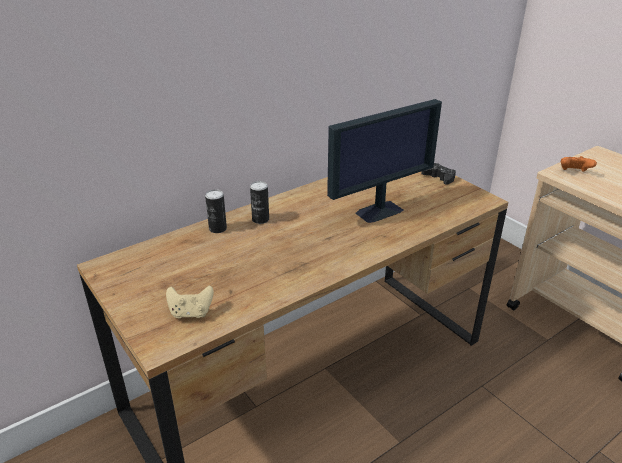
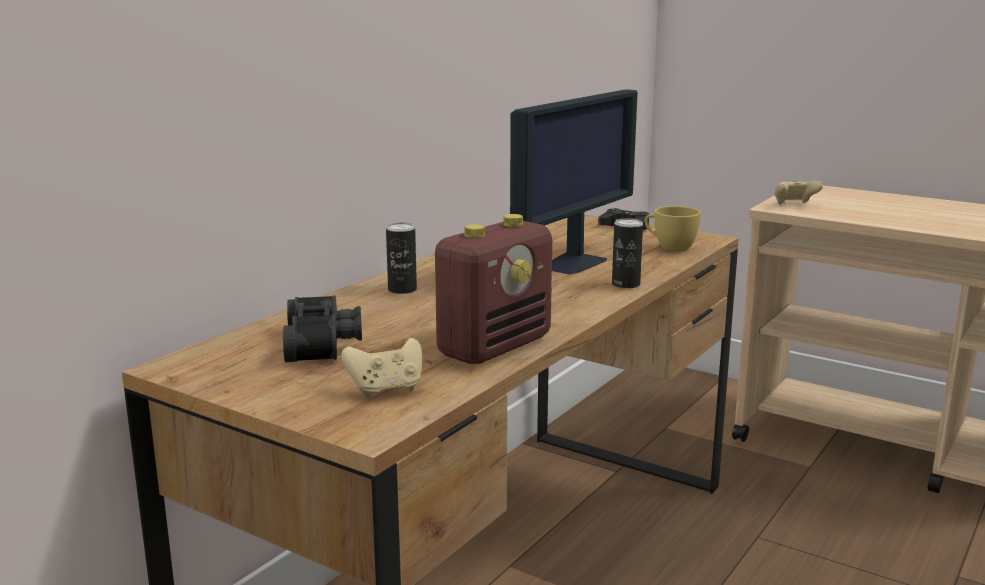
camera: 20 degrees left, 15 degrees down
(187, 263) = (325, 344): none -> black binoculars
(218, 229) = (341, 306): can -> can (625, 284)
(275, 286) = (495, 347): none -> radio
(452, 205) = (669, 247): none -> yellow cup
(574, 172) = (794, 205): orange game controller -> beige game controller

